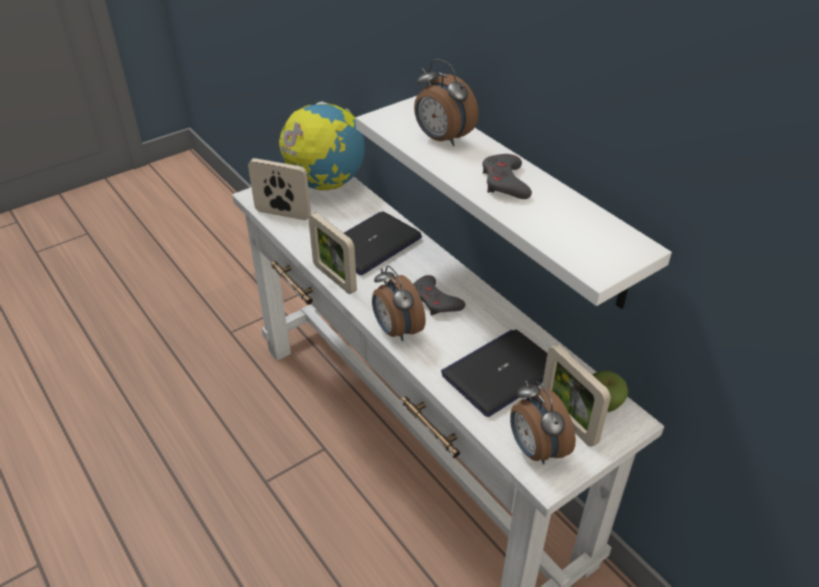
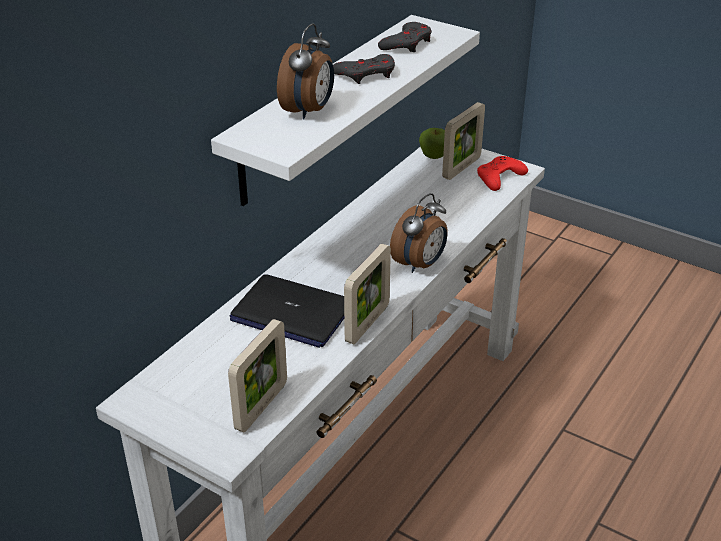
camera: 110 degrees left, 5 degrees down
(283, 214) = (261, 406): picture frame -> picture frame turned 150 degrees counterclockwise
(325, 184) = (173, 389): globe -> none
(435, 301) = (364, 251): grey game controller -> grey game controller (407, 43)
(501, 373) = (433, 202): laptop -> none
(535, 449) = (499, 177): alarm clock -> red game controller

